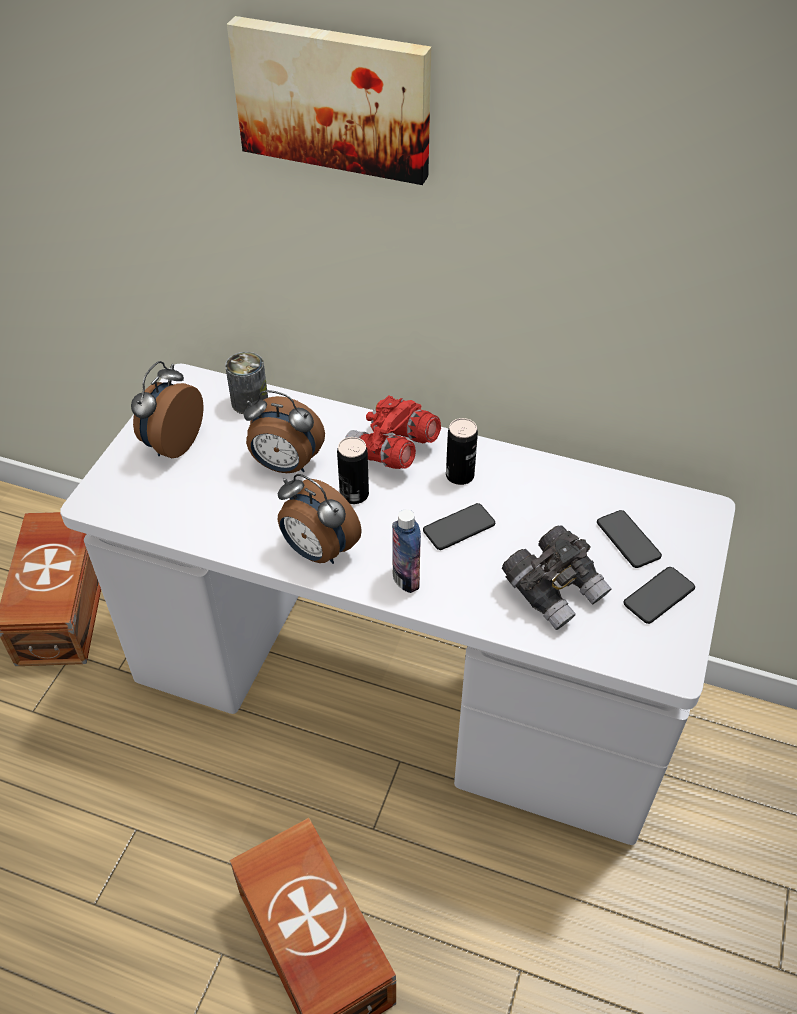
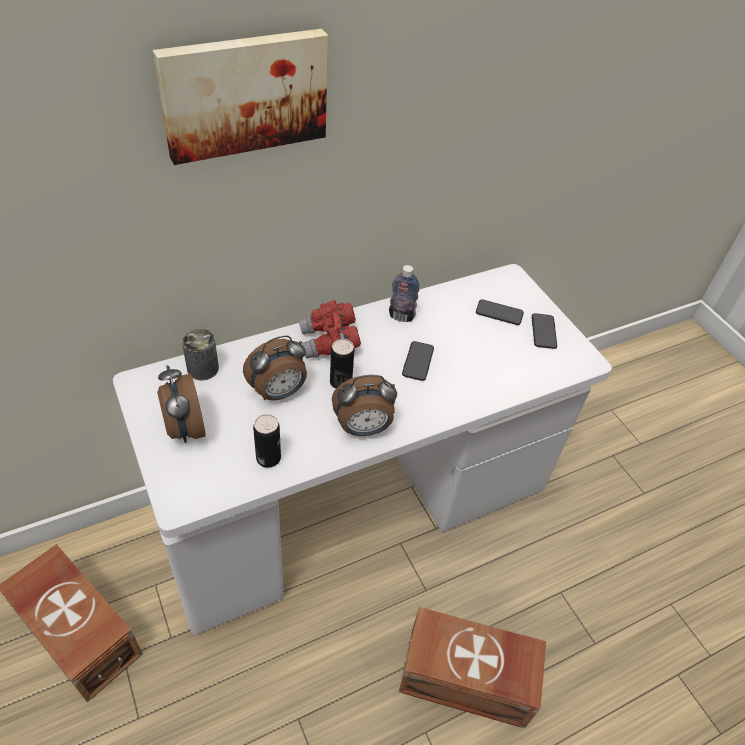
camera: 50 degrees left, 0 degrees up
(406, 579) = (427, 408): bottle -> bottle (401, 316)
(460, 475) = (382, 333): can -> can (268, 458)
(554, 590) = (500, 361): grey binoculars -> none

